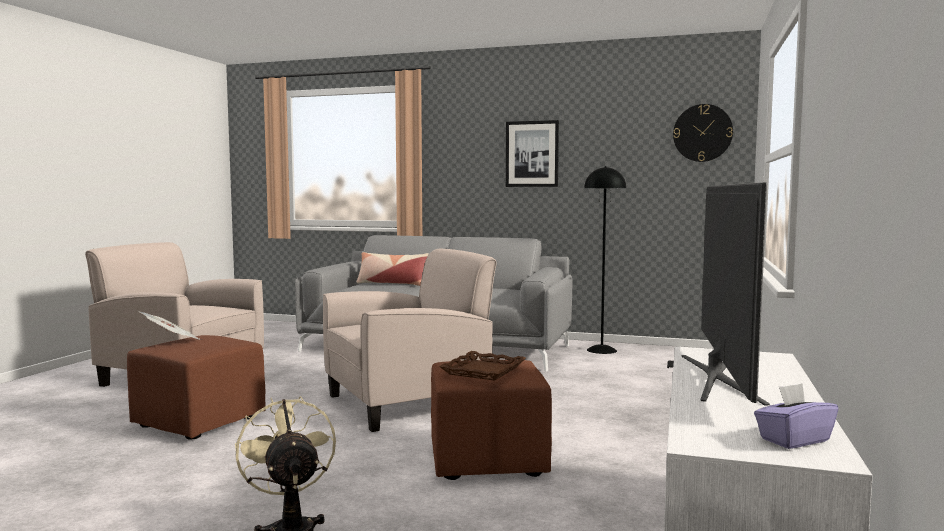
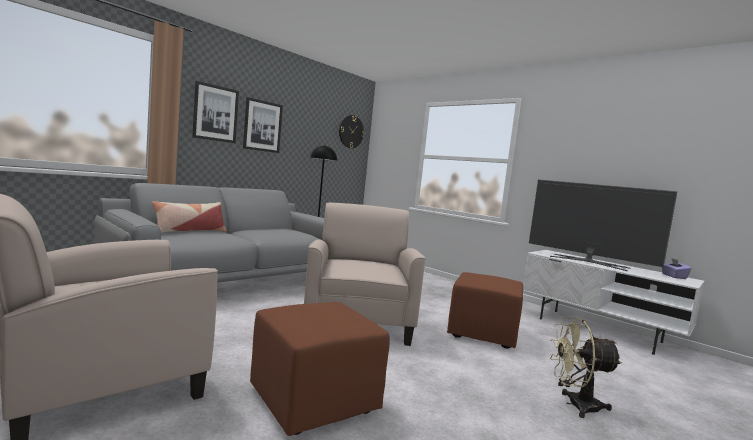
camera: 65 degrees left, 0 degrees up
(171, 341) = (301, 322): newspaper -> none
(469, 150) = (215, 113): none -> picture
(484, 371) = (498, 281): brown tray -> none

